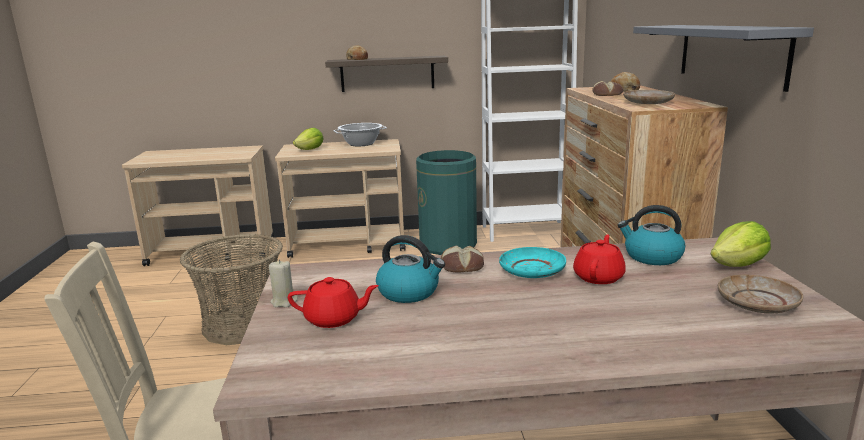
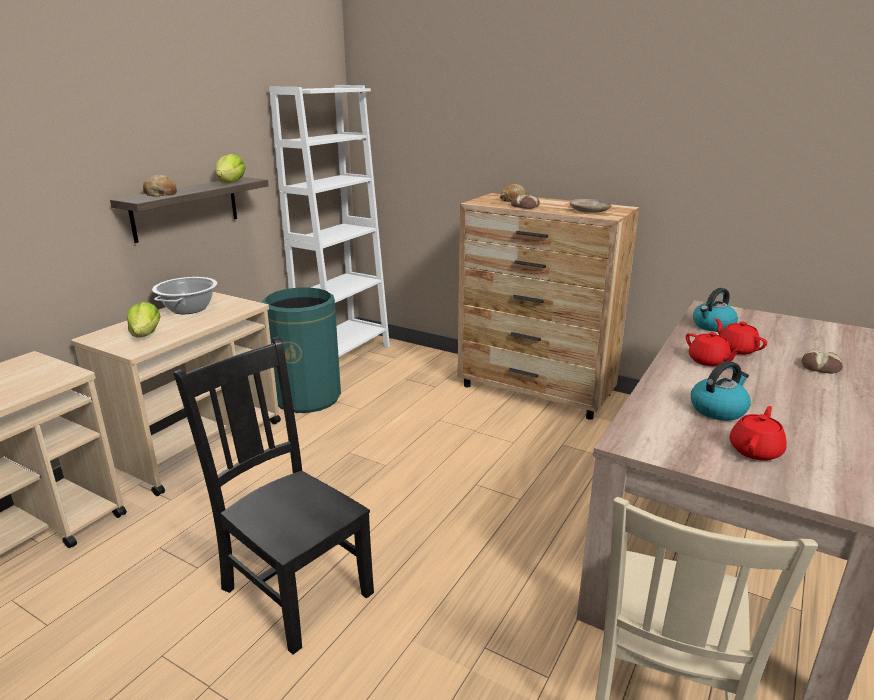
camera: 55 degrees left, 5 degrees up
(243, 325) = (294, 588): basket -> black chair
(284, 301) = (701, 462): beige candle -> none
(462, 266) = (678, 378): bread -> bread (821, 367)
(532, 271) = (708, 361): turquoise plate -> red teapot
(731, 53) = (627, 166): grey shelf -> none
(738, 265) = (746, 315): lettuce -> lettuce (231, 183)
(757, 303) = (806, 332): beige plate -> none

